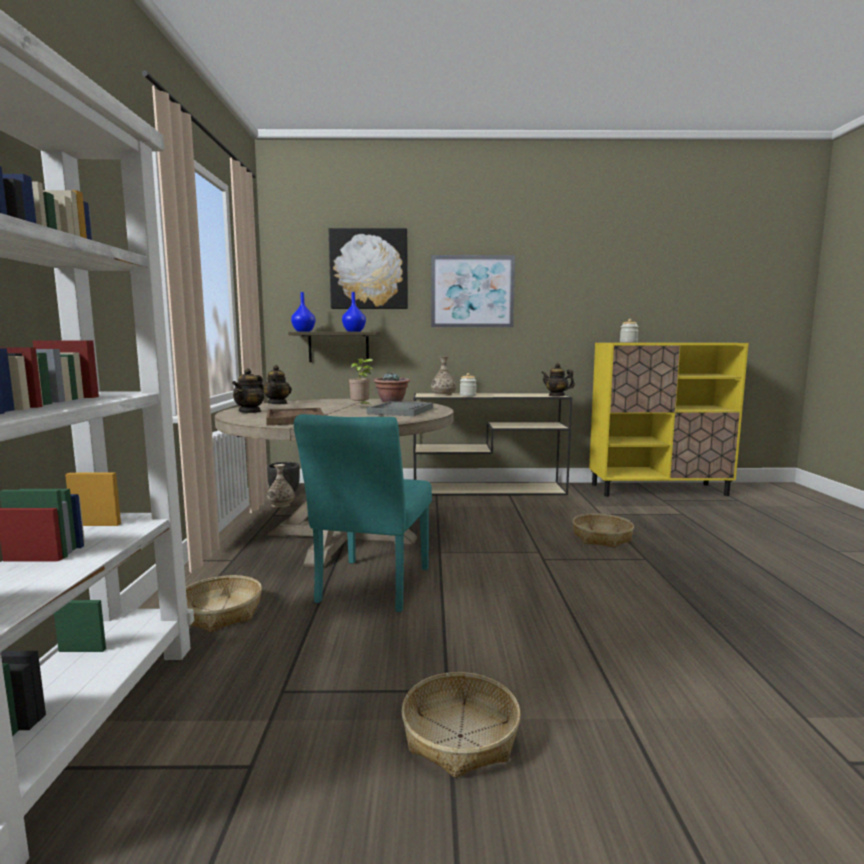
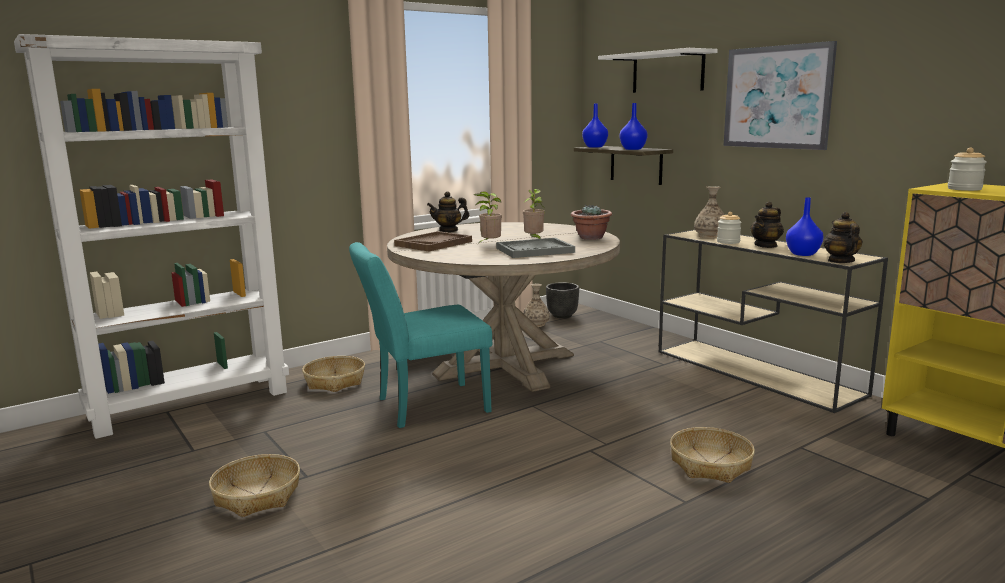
camera: 55 degrees right, 5 degrees up
(277, 403) = (505, 224): teapot -> teapot (766, 245)
(346, 413) = (489, 244): none -> potted plant
(369, 269) = (667, 72): picture -> white shelf
(527, 395) = (802, 254): none -> blue vase

